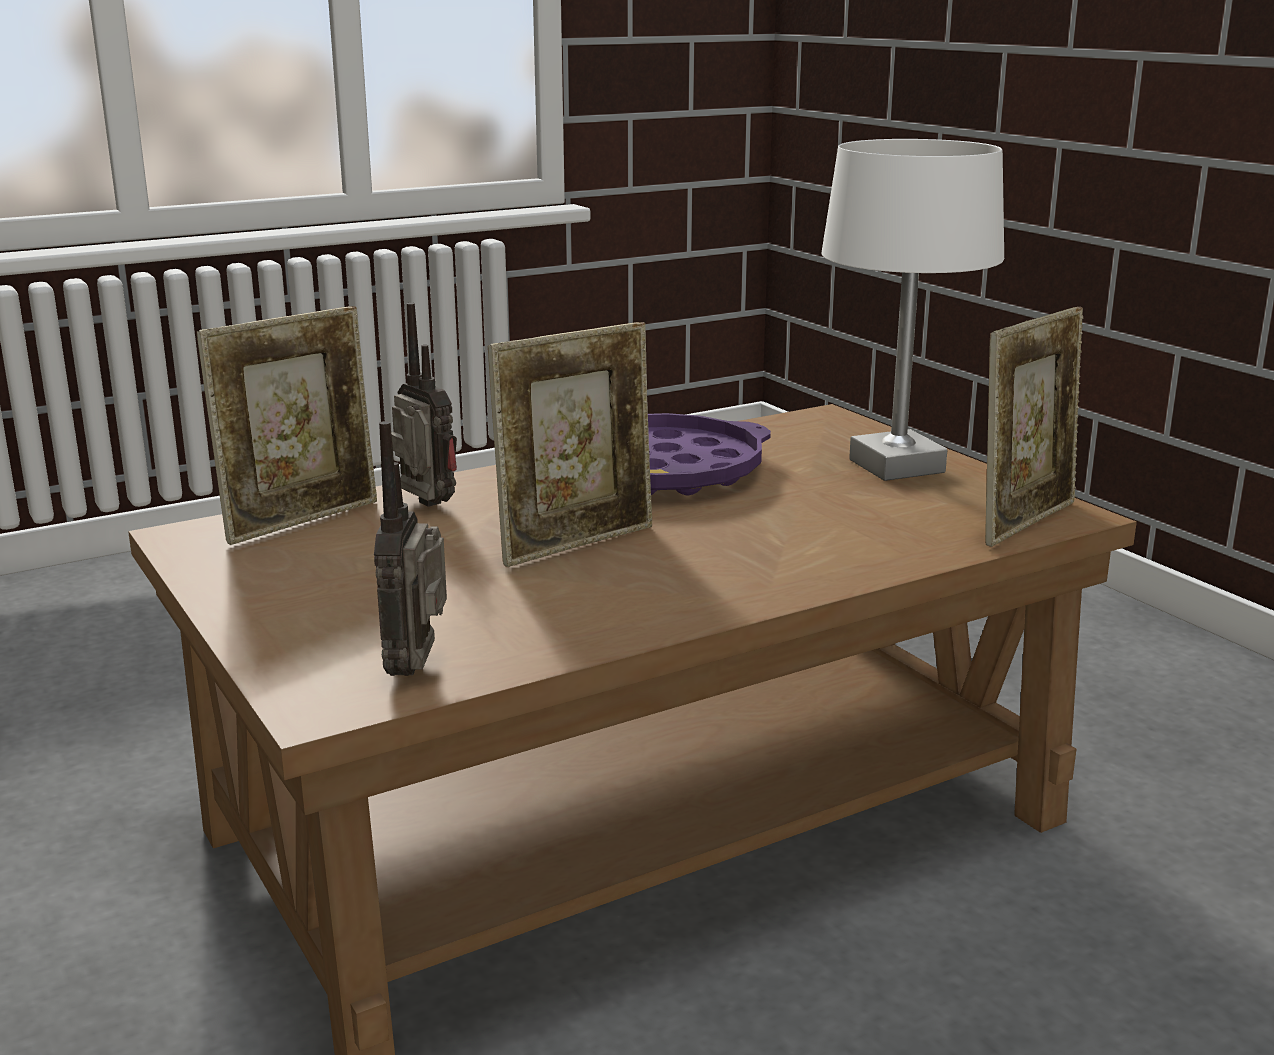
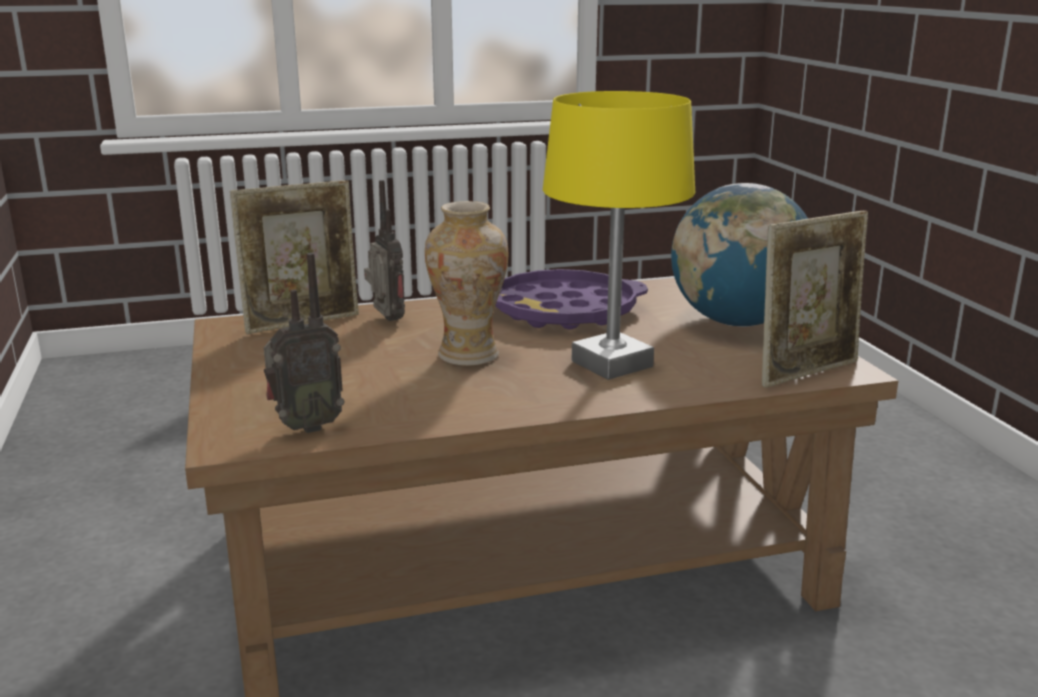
camera: 15 degrees right, 0 degrees up
(419, 668) = (305, 427): radio -> radio turned 135 degrees counterclockwise
(577, 543) = (468, 355): picture frame -> vase
(778, 536) = (612, 364): none -> yellow table lamp
(895, 466) = (737, 322): white table lamp -> globe

